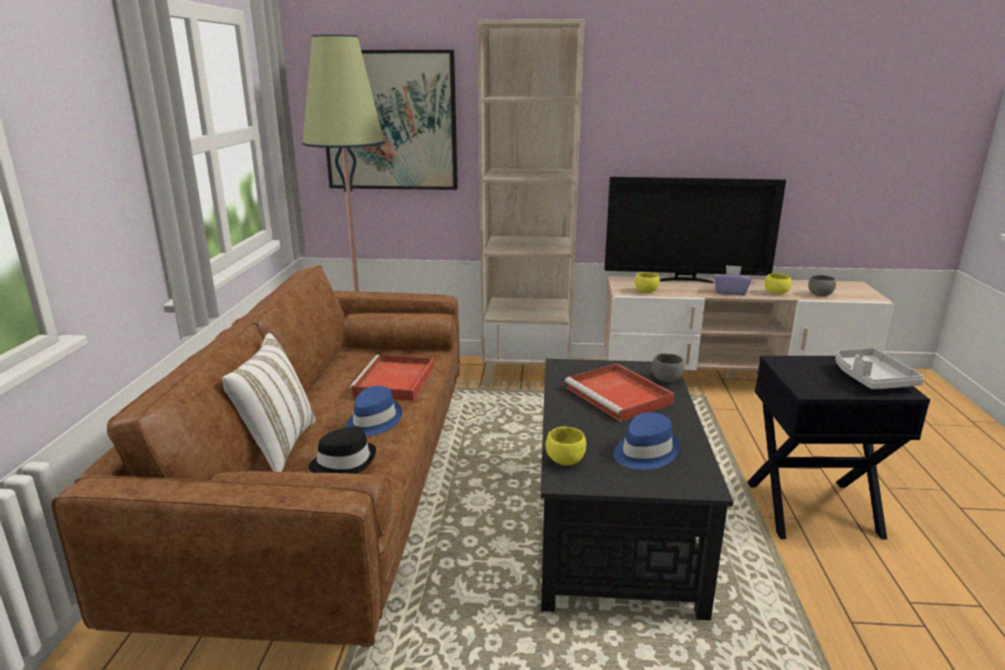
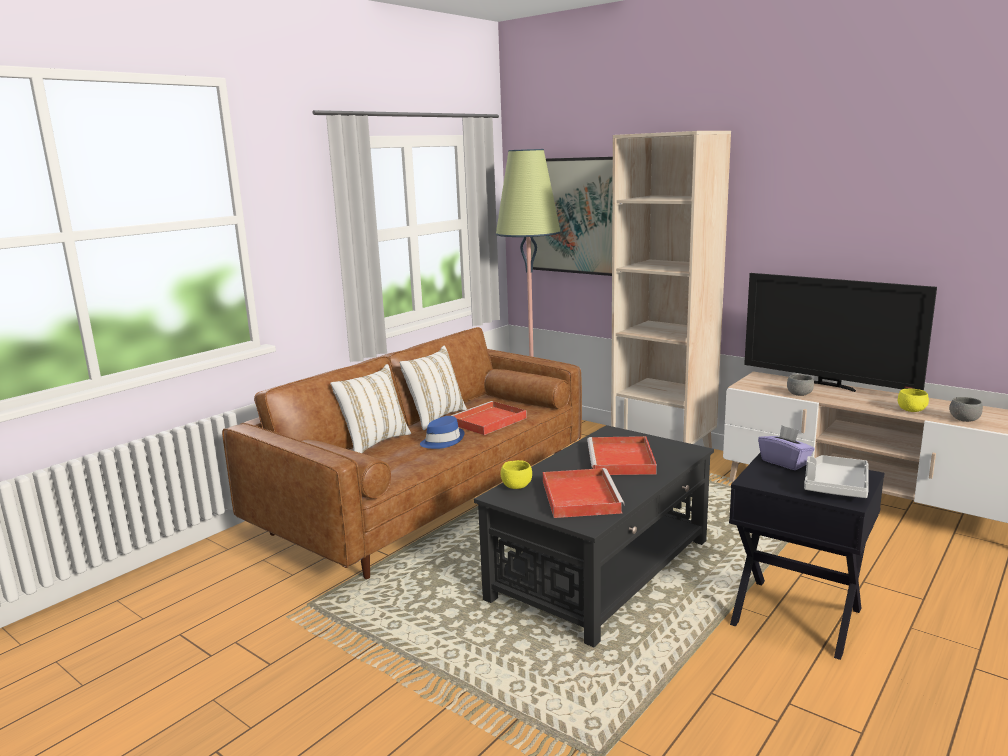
camera: 35 degrees right, 5 degrees down
(318, 391) = (435, 417): none -> white pillow
(344, 463) = (396, 459): black hat -> none
(644, 452) = (579, 496): blue hat -> red tray
(646, 291) = (767, 388): yellow bowl -> none
(666, 379) = (681, 458): grey bowl -> grey bowl (799, 394)
(730, 292) = (858, 402): purple tissue box -> purple tissue box (784, 462)

